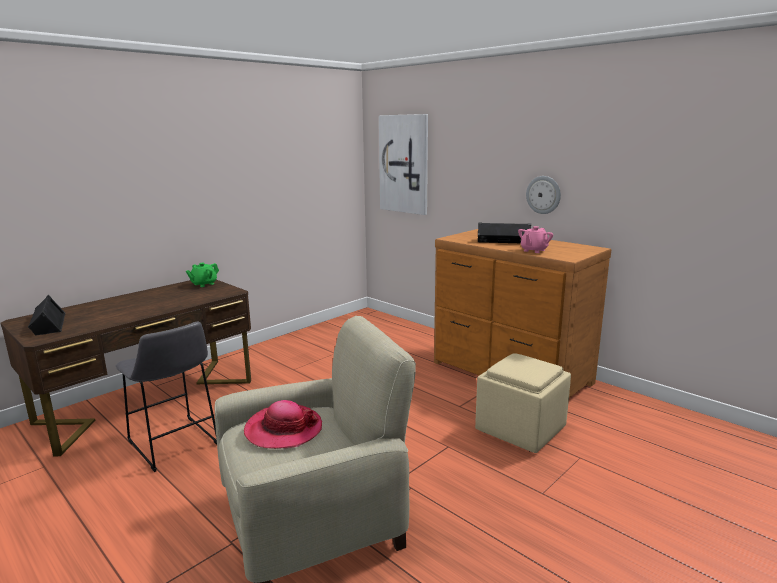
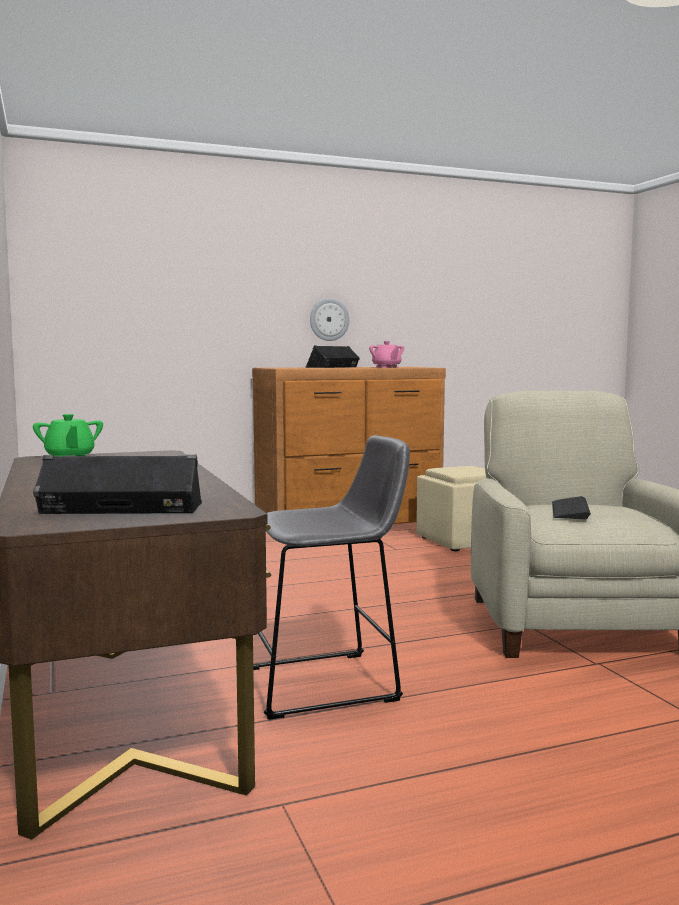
camera: 65 degrees left, 10 degrees down
(283, 429) = (570, 510): hat -> keyboard
(404, 164) = (109, 288): picture -> none

